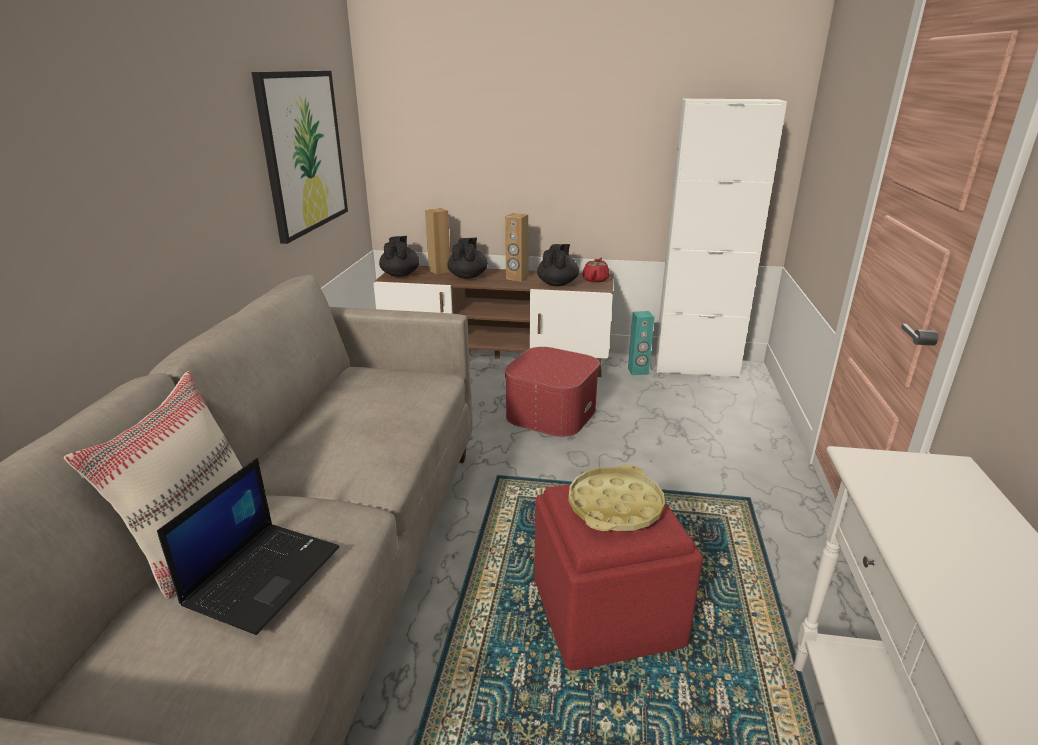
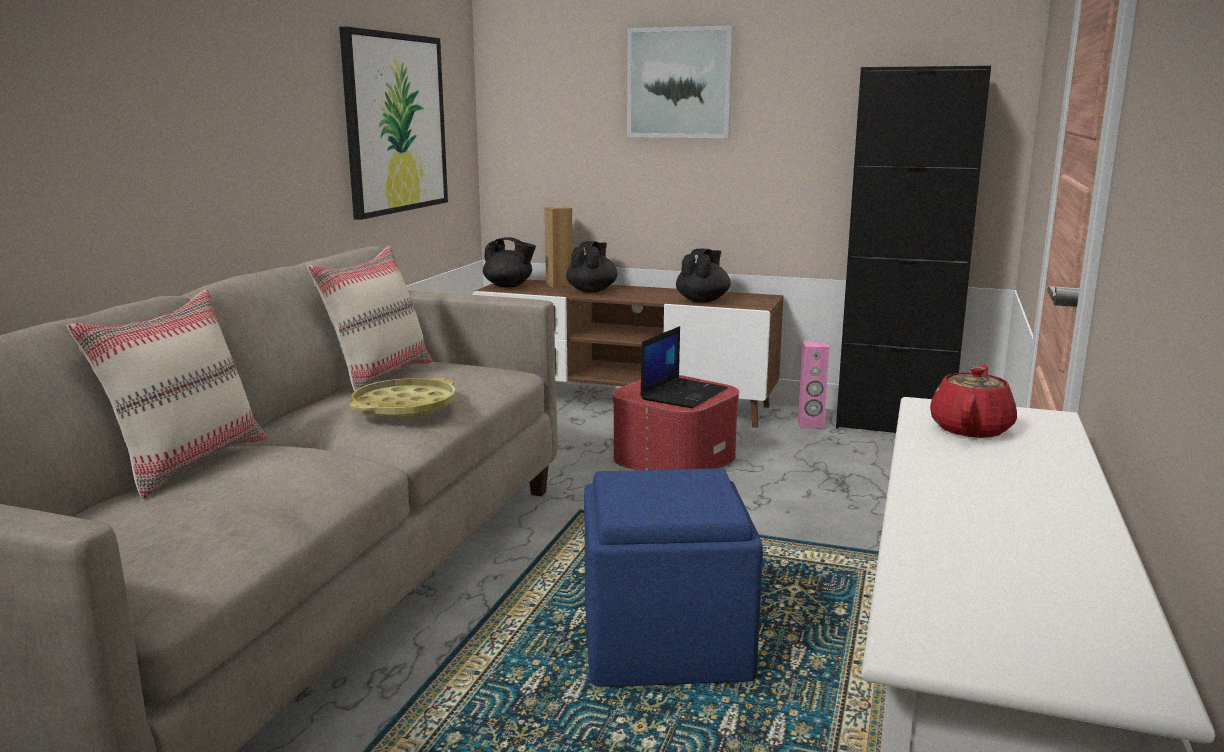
camera: 10 degrees right, 10 degrees down
(263, 574) = (242, 487): laptop -> laptop (683, 393)
(333, 395) = (379, 376): none -> beige pillow
(400, 274) = (509, 286): black teapot -> black teapot turned 105 degrees clockwise
(517, 278) = (653, 294): brown speaker -> none
(532, 107) = (679, 83): none -> picture
(596, 279) = (755, 299): red teapot -> red teapot (971, 428)
(605, 610) = (663, 641): red ottoman -> blue ottoman
(615, 506) = (669, 489): yellow tray -> yellow tray (405, 407)
(638, 371) = (810, 425): turquoise speaker -> pink speaker
(695, 368) = (893, 426): white cabinet -> black cabinet

